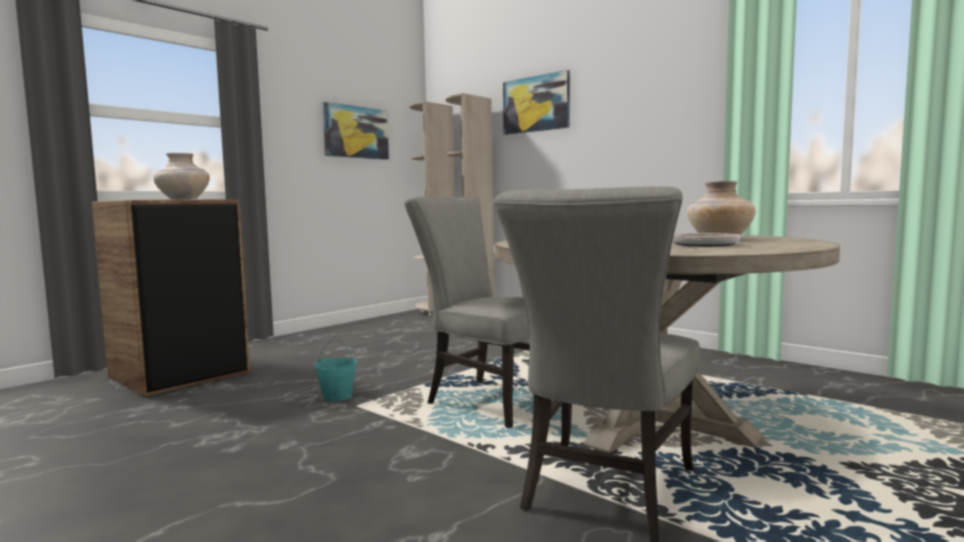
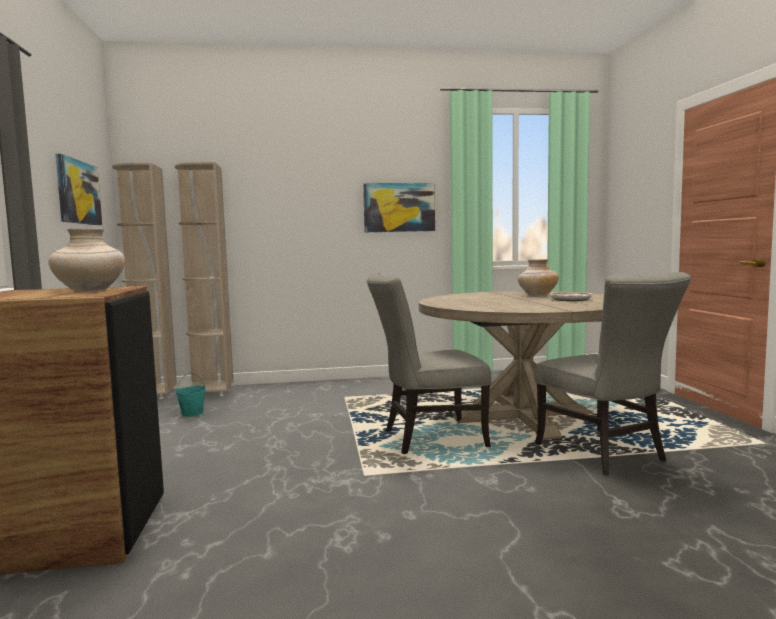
camera: 50 degrees left, 0 degrees up
(338, 396) = (326, 477): turquoise bucket -> turquoise bucket (192, 413)
(536, 104) = (274, 180): picture -> picture (399, 207)

